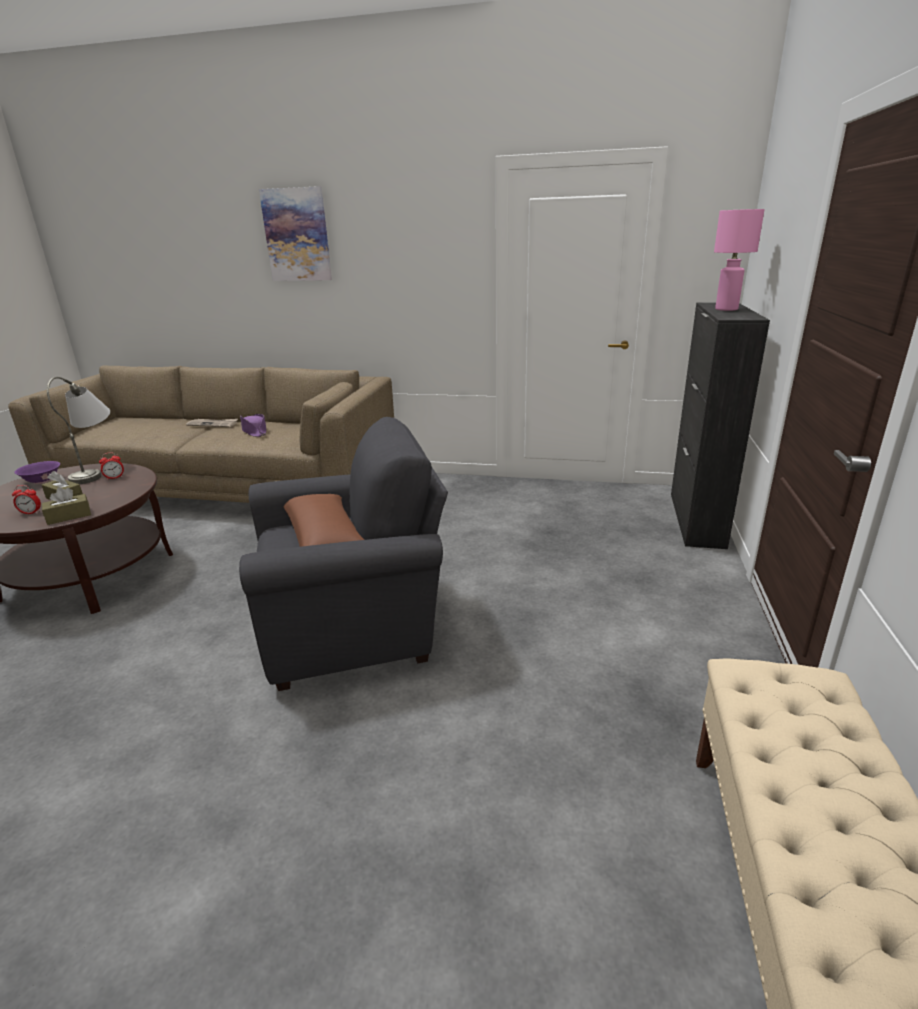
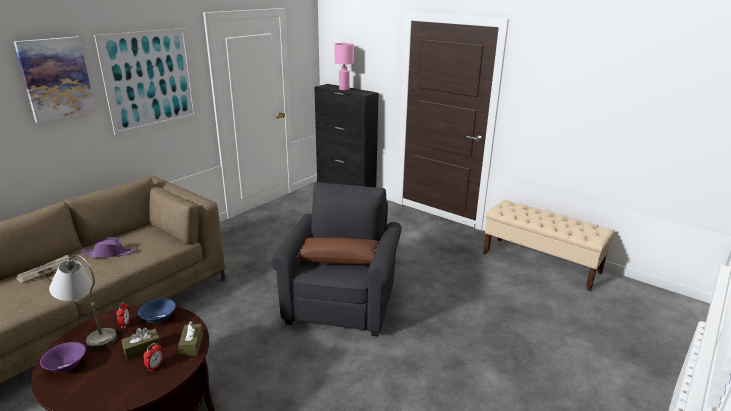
camera: 65 degrees left, 0 degrees up
(123, 487) = (159, 319): none -> blue bowl
(402, 251) = (150, 80): none -> picture

